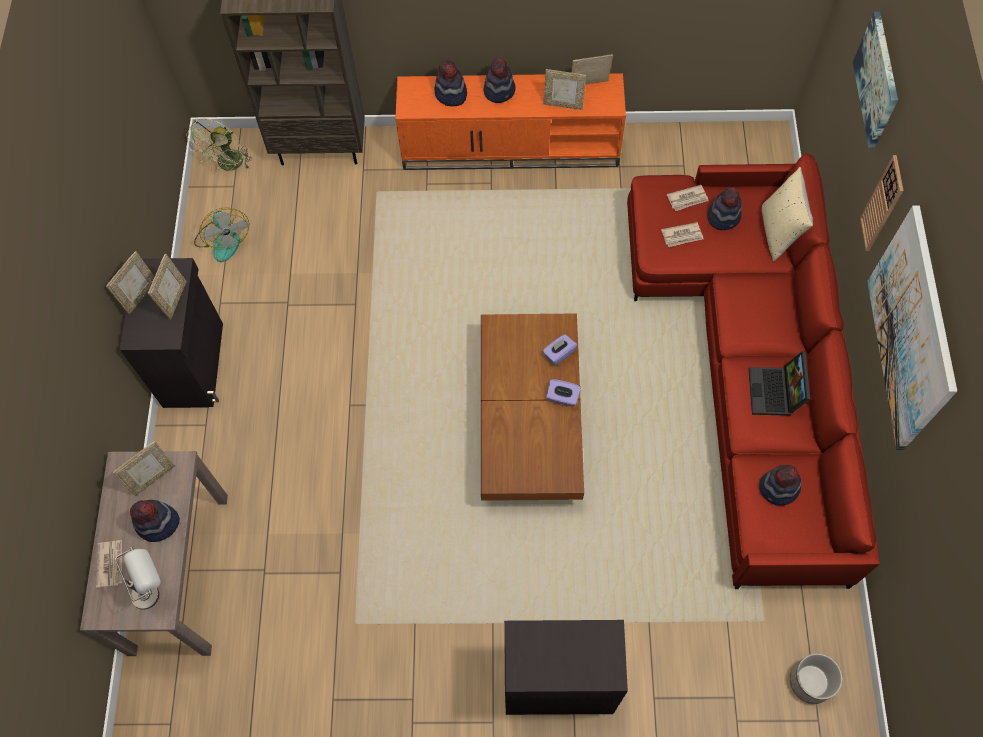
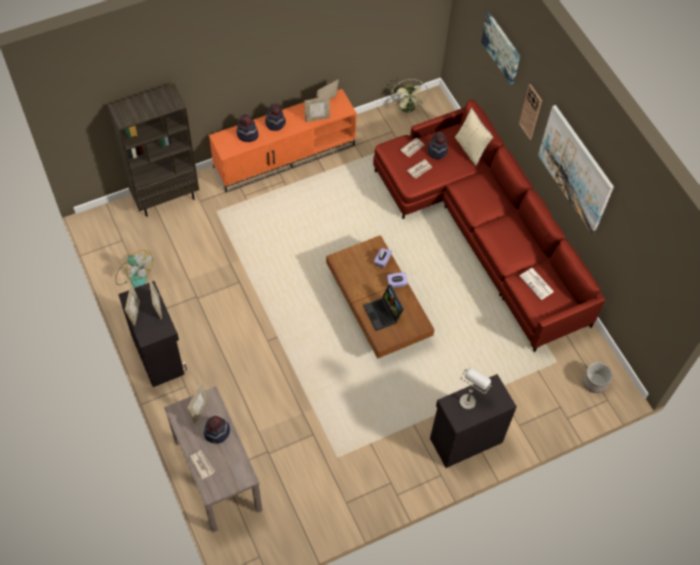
camera: 30 degrees left, 5 degrees down
(154, 590) = (235, 467): grey table lamp -> grey table lamp (470, 397)
(228, 166) = (111, 229): green fan -> green fan (408, 109)
(775, 393) = (511, 235): laptop -> laptop (383, 314)
(778, 489) = (537, 284): hat -> newspaper

